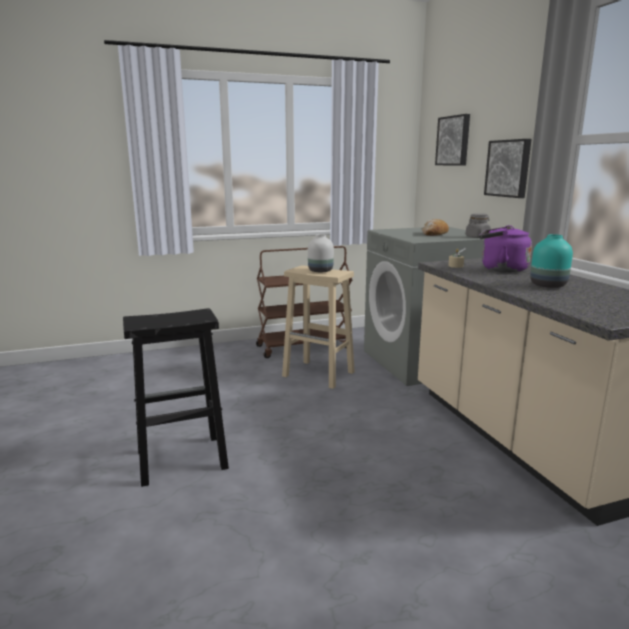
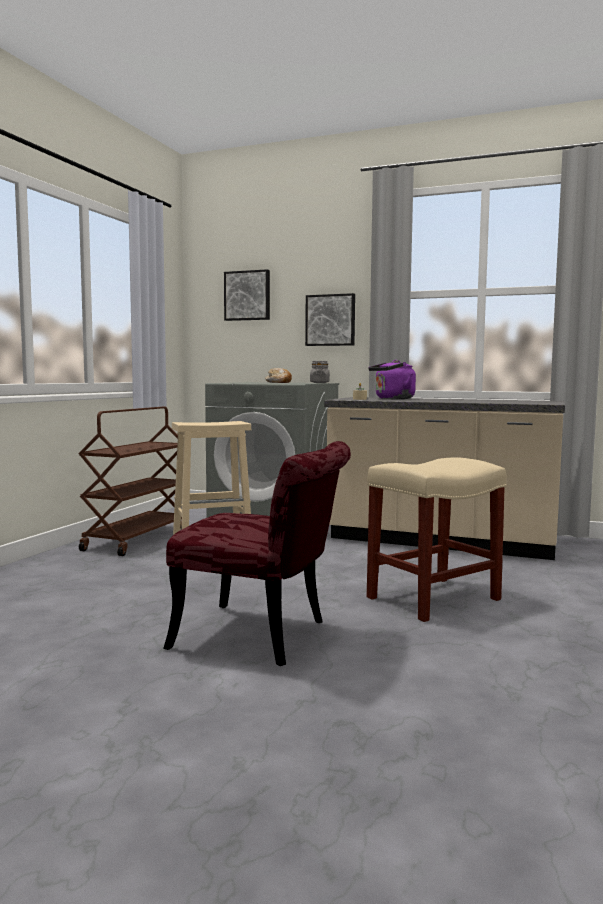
camera: 50 degrees left, 10 degrees down
(180, 460) = (265, 636): black stool -> red chair
(320, 271) = (213, 423): white vase -> none
(346, 495) = (432, 599): none -> beige stool
(548, 286) = (456, 400): turquoise vase -> none

